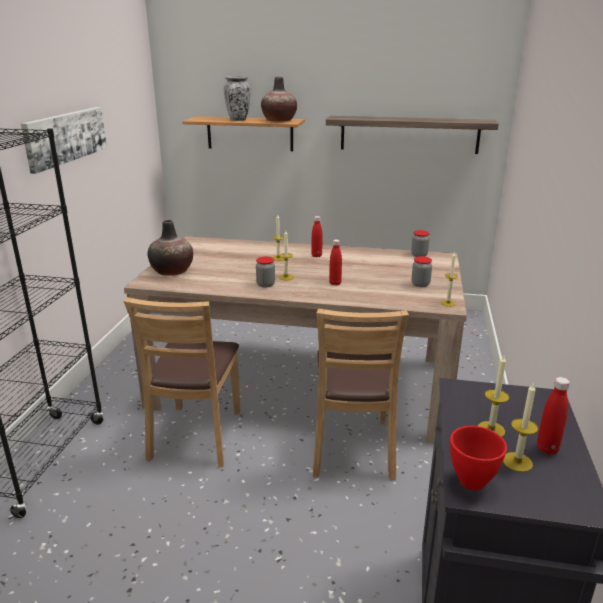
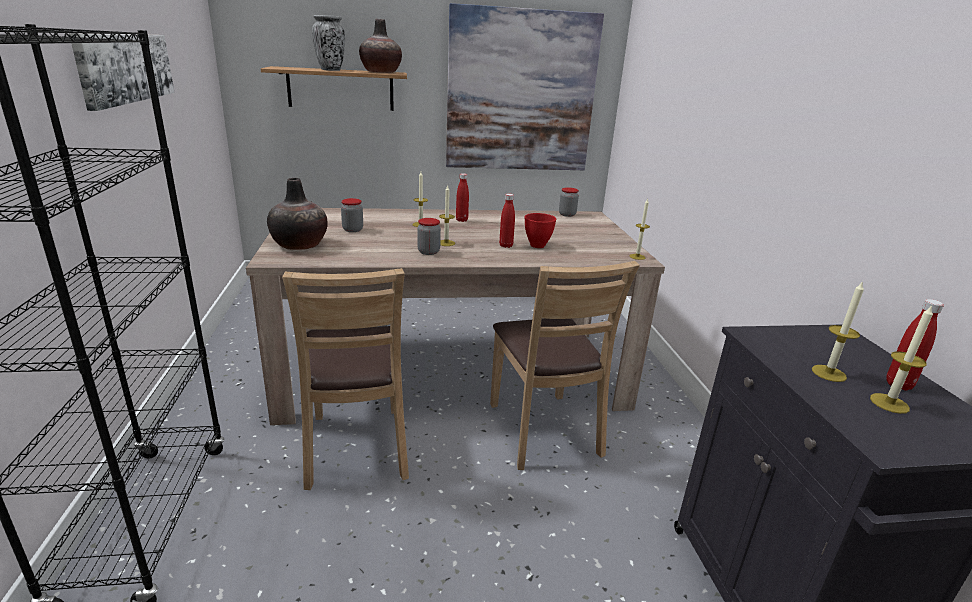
camera: 20 degrees left, 0 degrees up
(409, 134) = (521, 92): shelf -> picture
(420, 284) = (594, 241): jar -> jar (352, 230)
(470, 481) = (872, 433): red bowl -> red bowl (536, 245)

